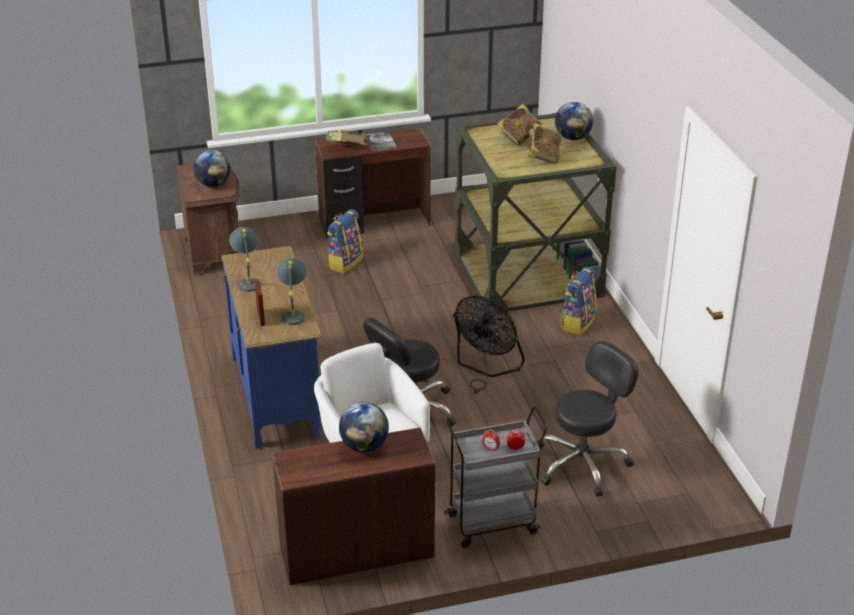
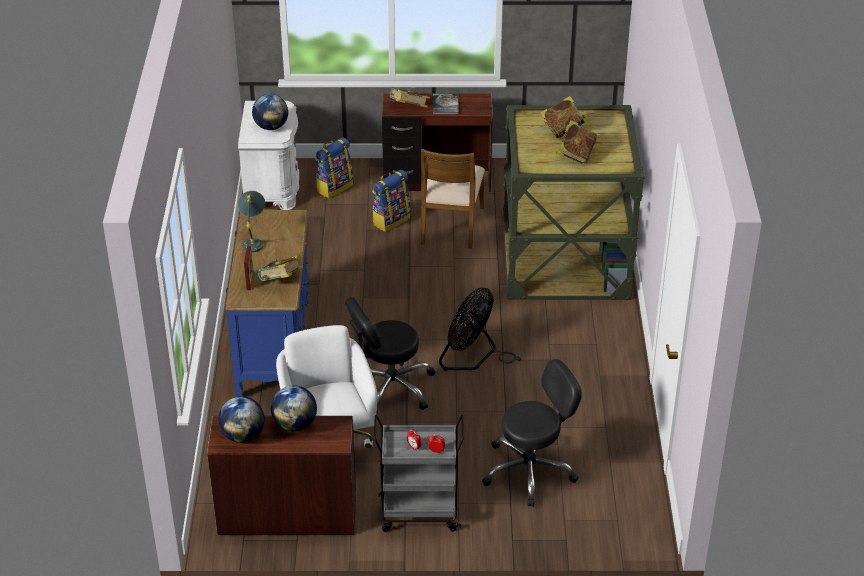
camera: 15 degrees right, 5 degrees up
(215, 251) = (273, 188): brown nightstand -> white nightstand
(294, 313) = (281, 282): grey table lamp -> book
(405, 258) = (450, 225): none -> brown chair
(482, 367) = (477, 354): black fan -> black fan turned 105 degrees counterclockwise
(572, 138) = (616, 137): globe -> globe (243, 435)
(577, 322) = (590, 323): backpack -> backpack (334, 187)

